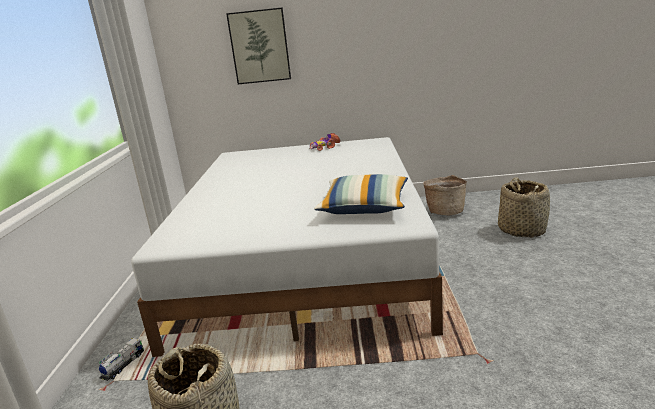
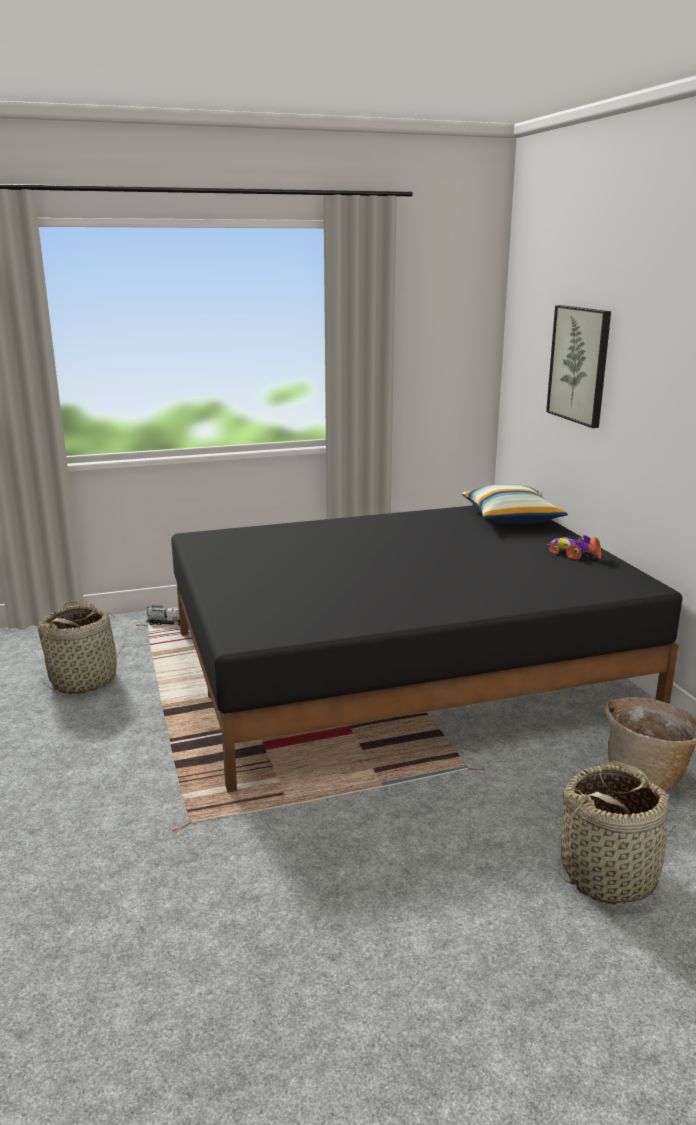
camera: 70 degrees right, 0 degrees up
(306, 257) = (402, 669): white bed -> black bed
(364, 207) = (299, 609): pillow -> pillow (511, 518)

